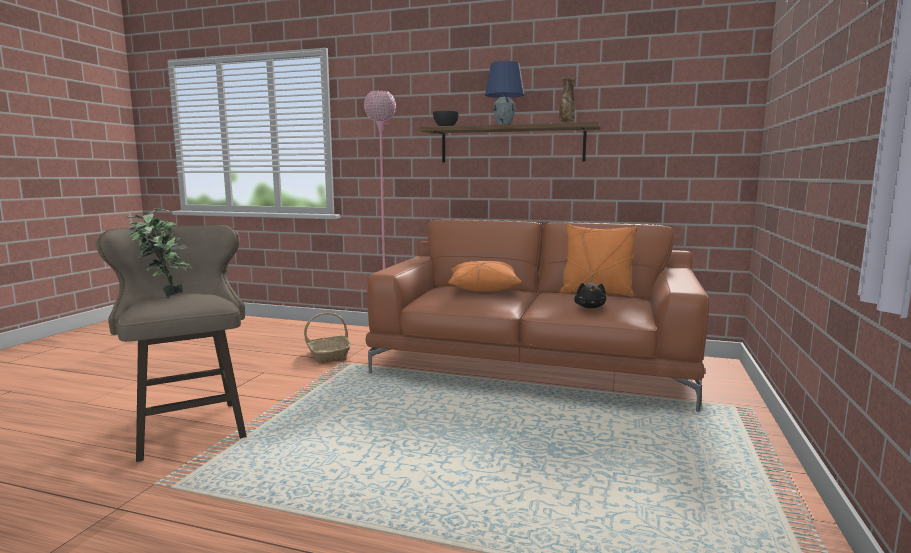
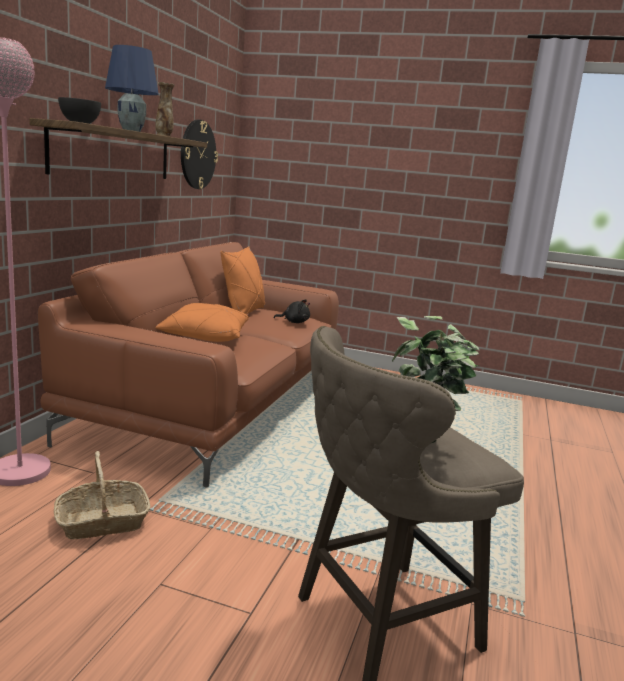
camera: 90 degrees left, 5 degrees up
(649, 135) = (198, 154): none -> wall clock

